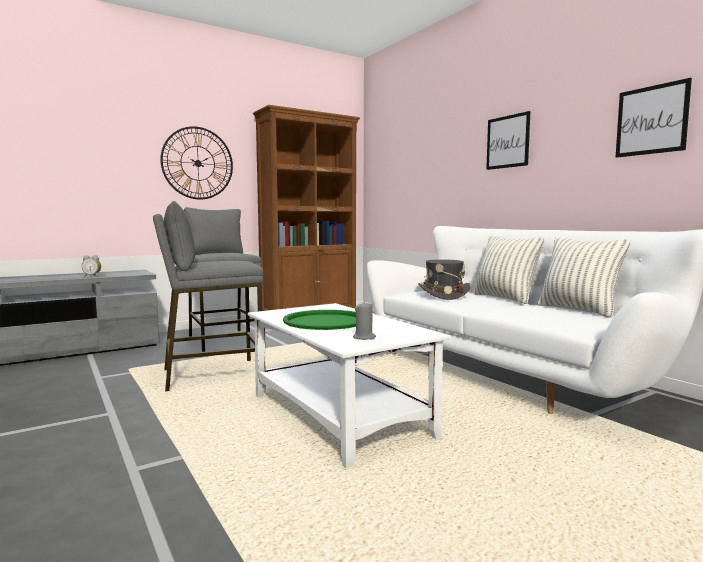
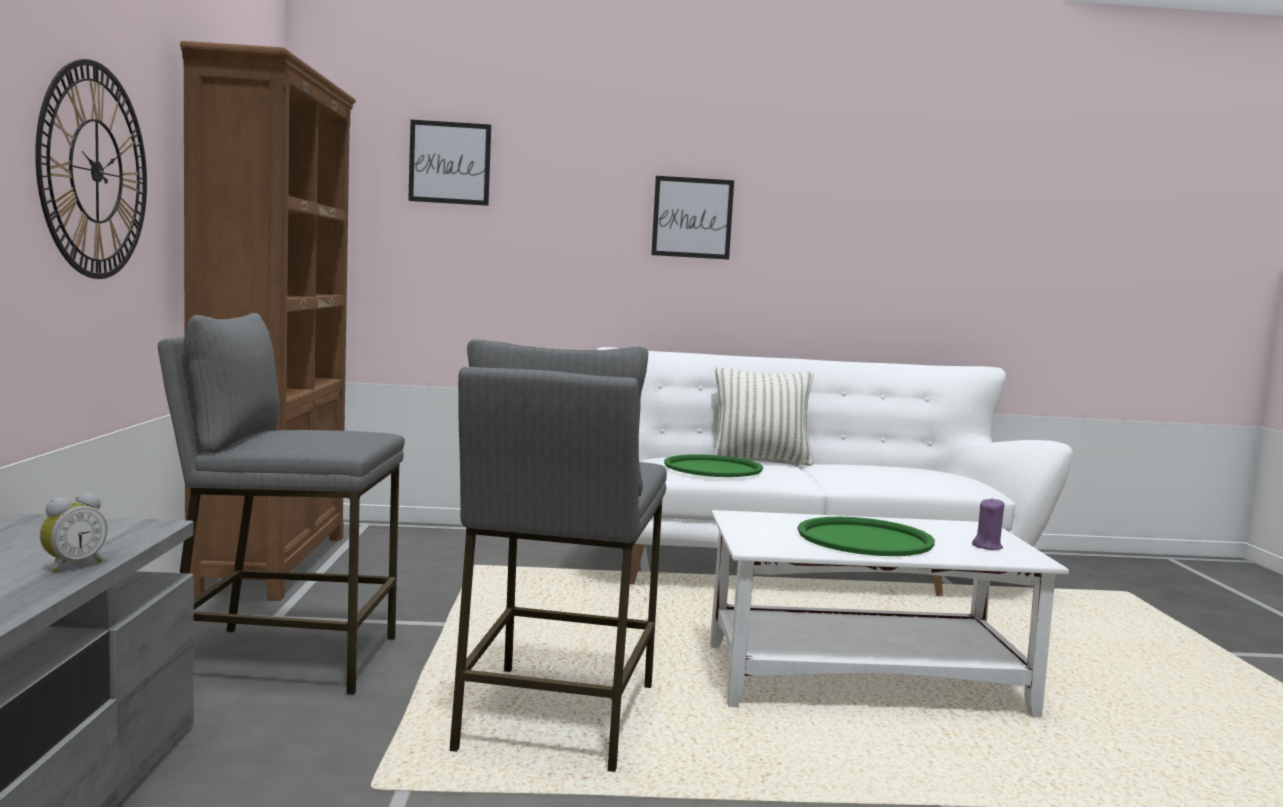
camera: 60 degrees left, 0 degrees up
(364, 337) = (987, 546): grey candle -> purple candle
(443, 295) = (713, 468): grey hat -> green tray
(578, 310) = (875, 465): pillow -> none
(651, 120) = (899, 232): picture -> picture (450, 163)

